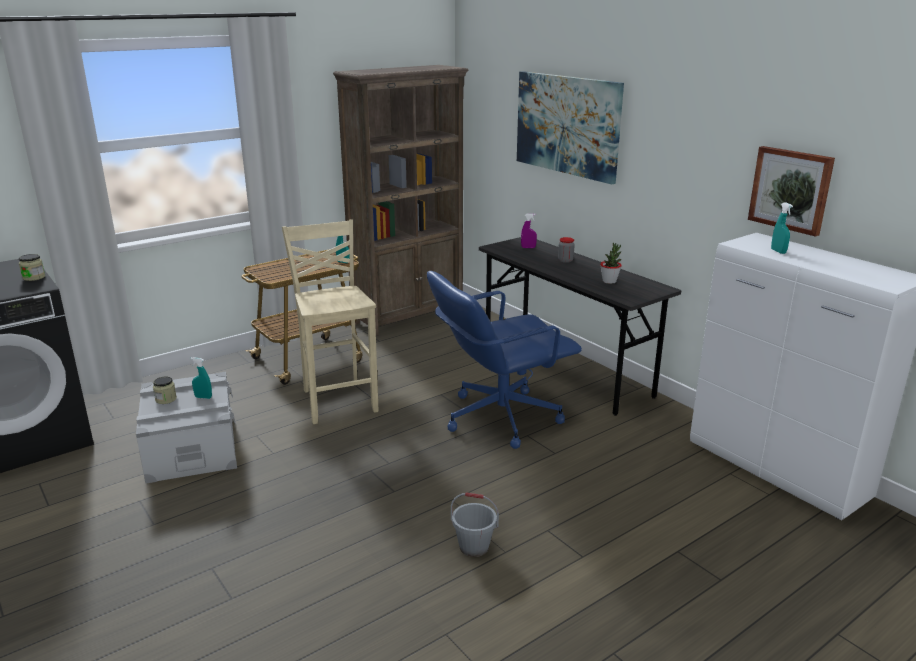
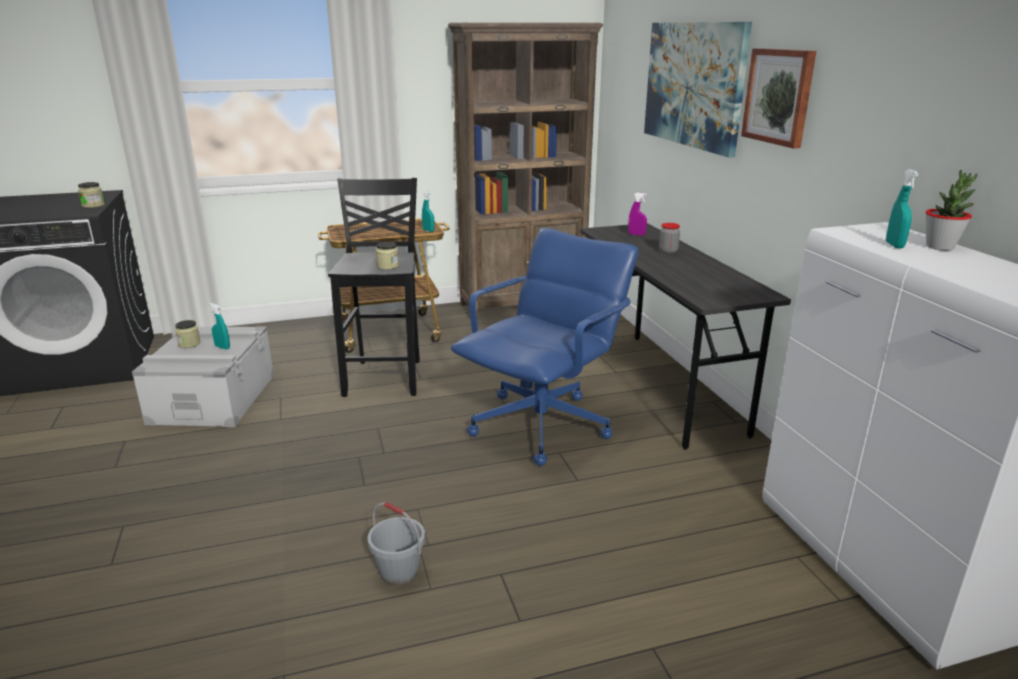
camera: 20 degrees right, 0 degrees up
(338, 400) = (386, 377): beige stool -> black stool
(348, 301) = (387, 266): none -> jar
(500, 417) = (542, 425): blue office chair -> blue office chair turned 135 degrees clockwise
(609, 281) = (701, 279): potted plant -> potted plant (940, 247)
(791, 189) = (939, 157): picture -> picture (779, 96)

